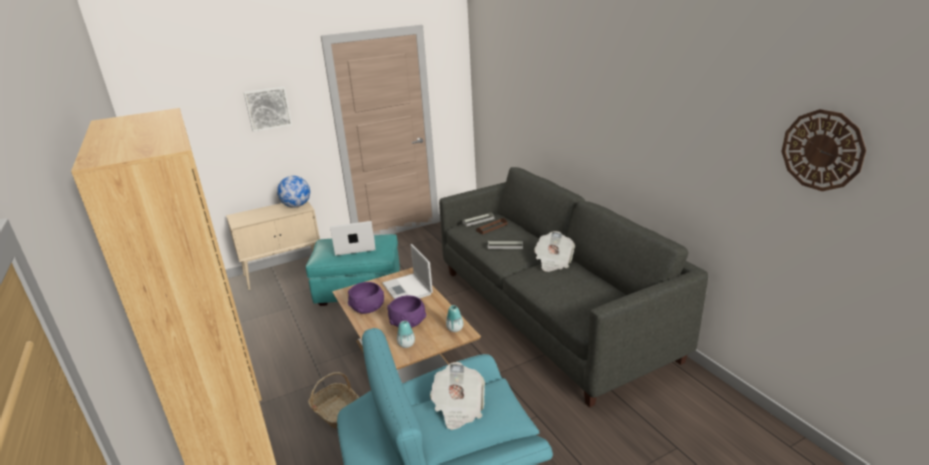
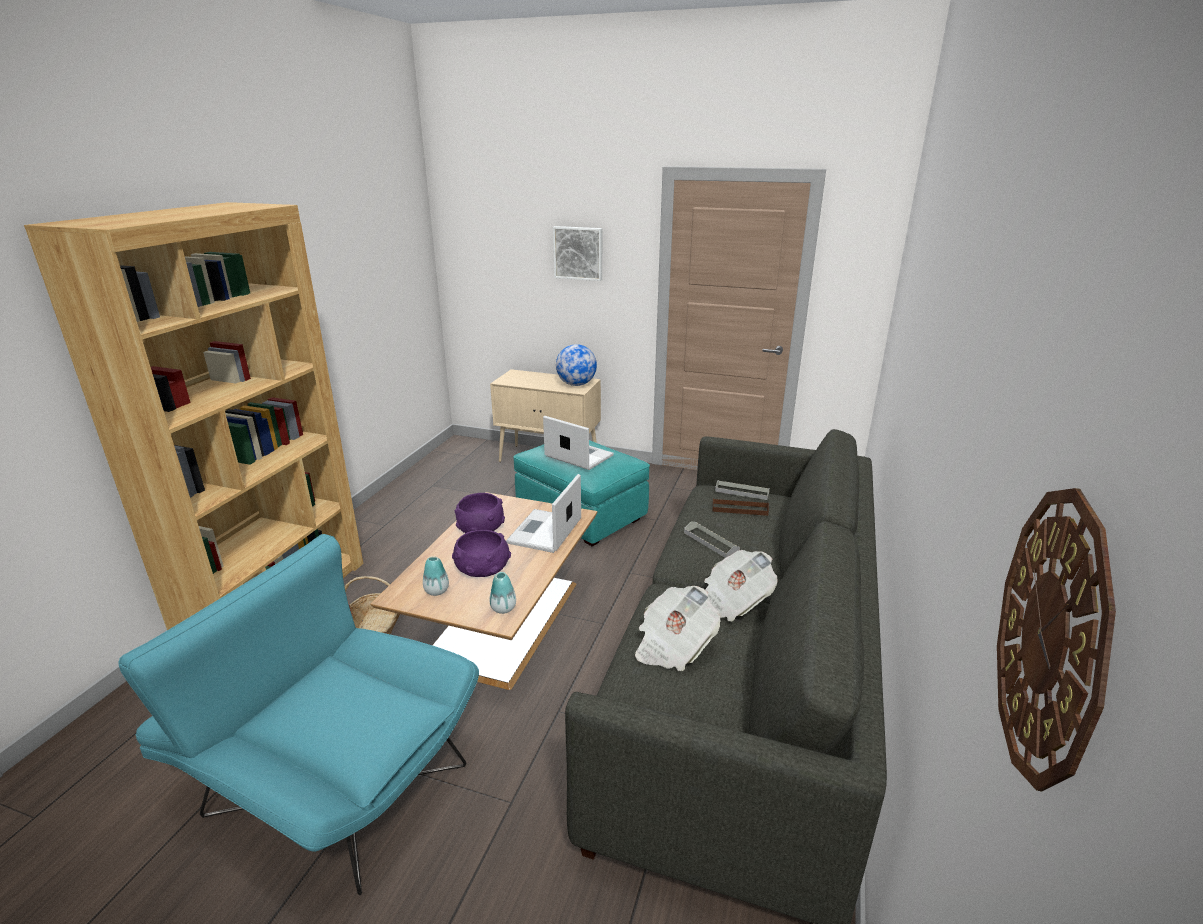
camera: 45 degrees right, 0 degrees up
(458, 407) = (343, 697): newspaper -> newspaper (673, 645)

